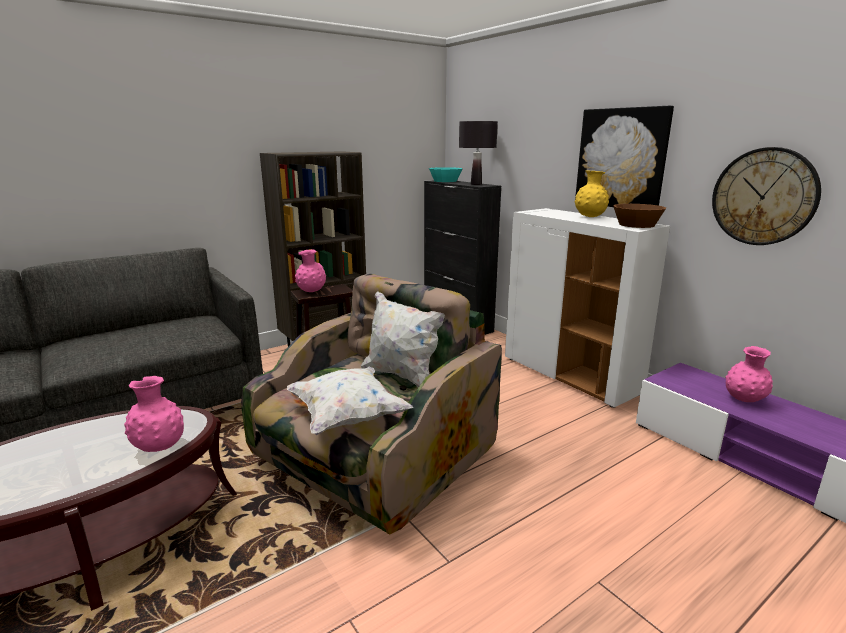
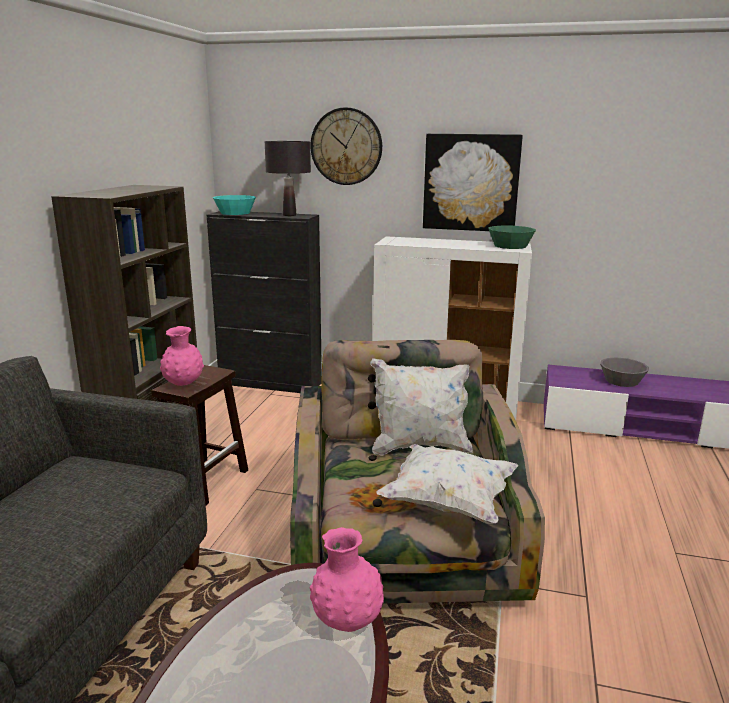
camera: 40 degrees left, 0 degrees up
(589, 217) = (453, 242): yellow vase -> none
(636, 225) = (510, 246): brown bowl -> green bowl
(744, 400) = (621, 381): pink vase -> grey bowl
(763, 197) = (607, 213): wall clock -> wall clock (346, 146)

